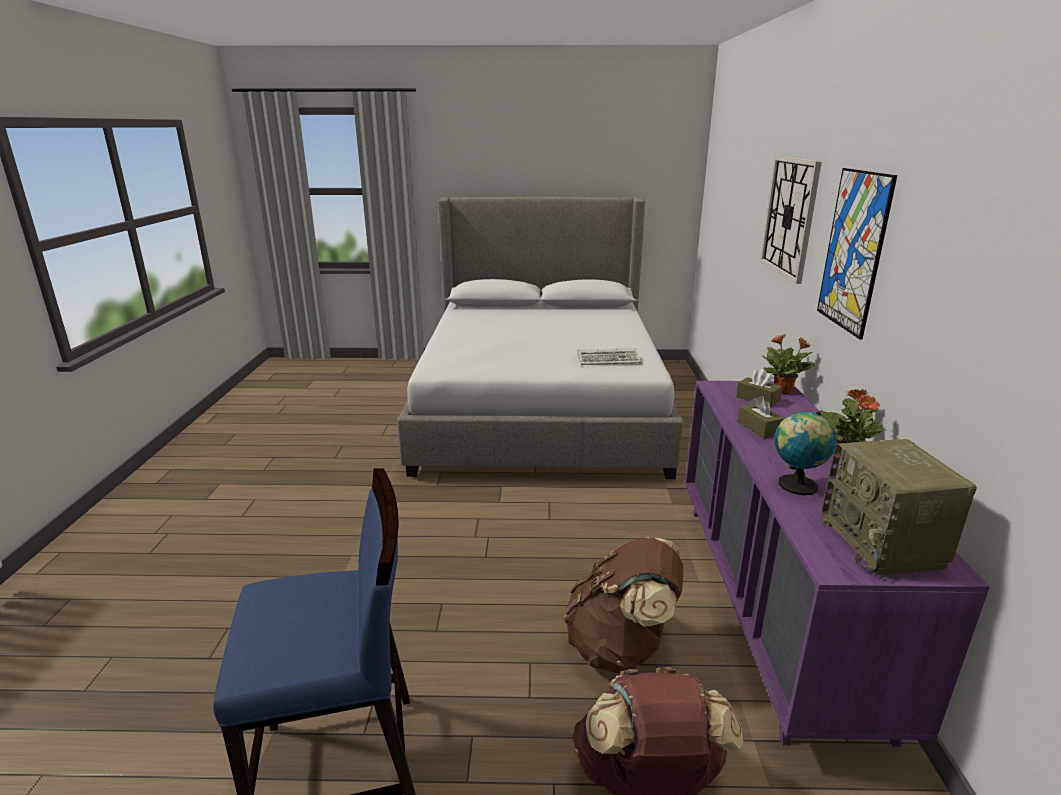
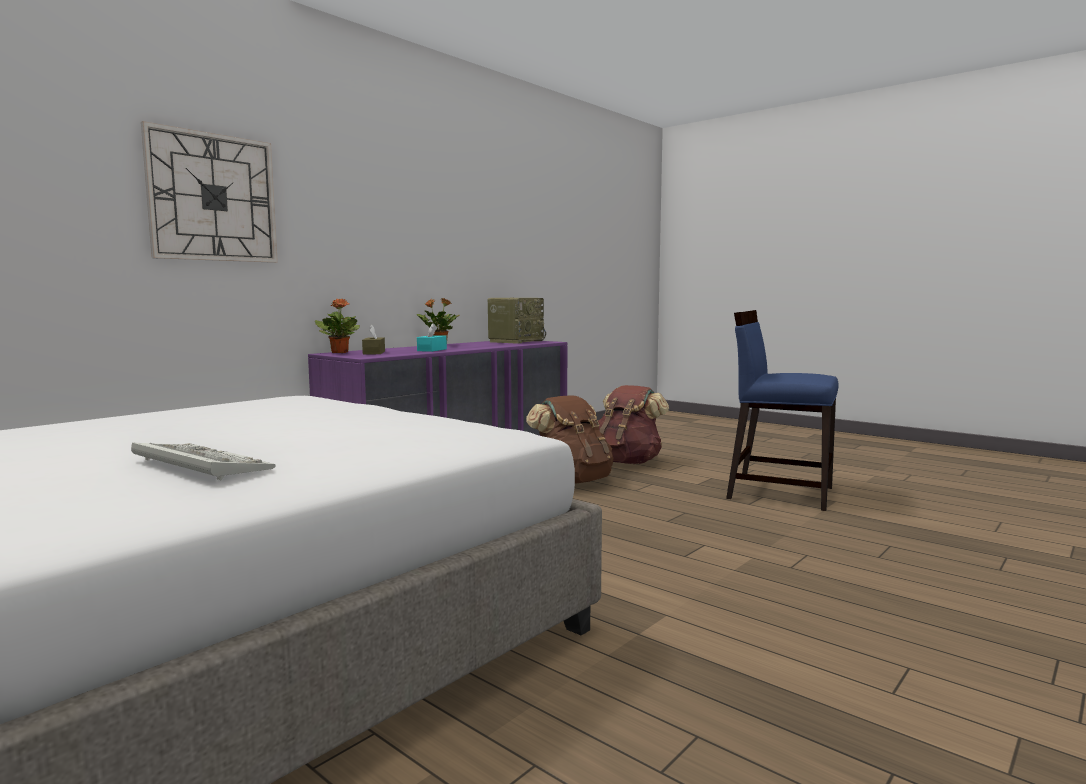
camera: 140 degrees left, 15 degrees down
(610, 359) = (282, 404): keyboard -> keyboard (197, 465)
(759, 428) = (432, 350): brown tissue box -> turquoise tissue box
(795, 486) = (495, 345): globe -> none
(853, 251) = (354, 220): picture -> none

